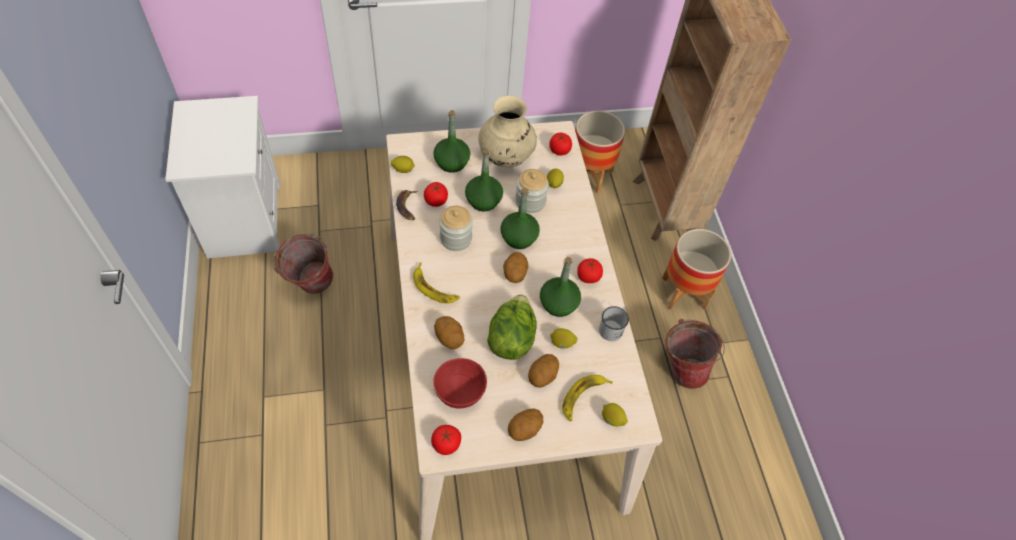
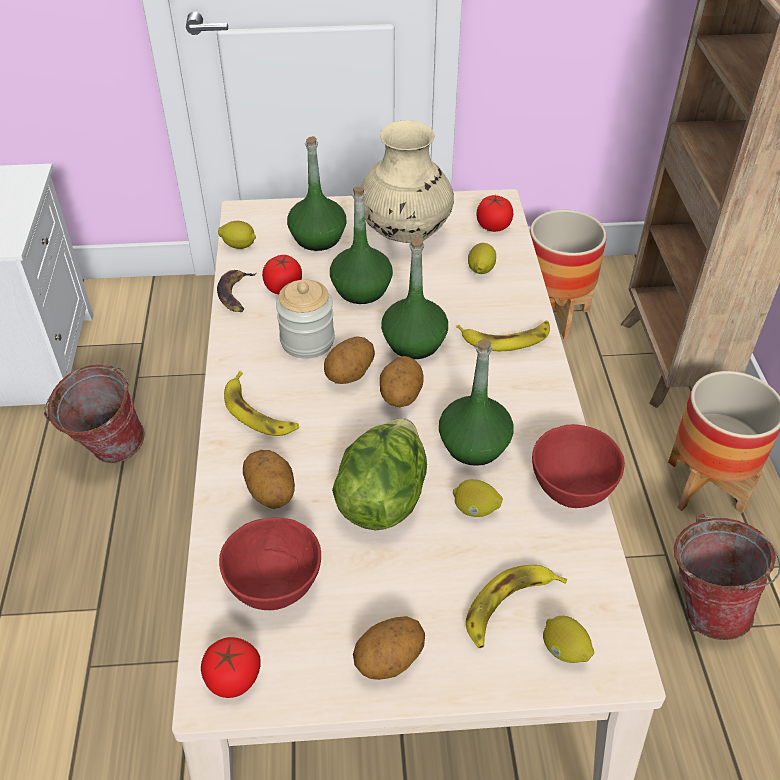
camera: 10 degrees right, 10 degrees down
(530, 201) = (439, 293): jar -> none
(542, 376) = (434, 565): potato -> potato (350, 375)
(572, 232) = (506, 338): none -> banana
(588, 277) = (530, 405): tomato -> none
(613, 328) = (572, 488): white mug -> red bowl

